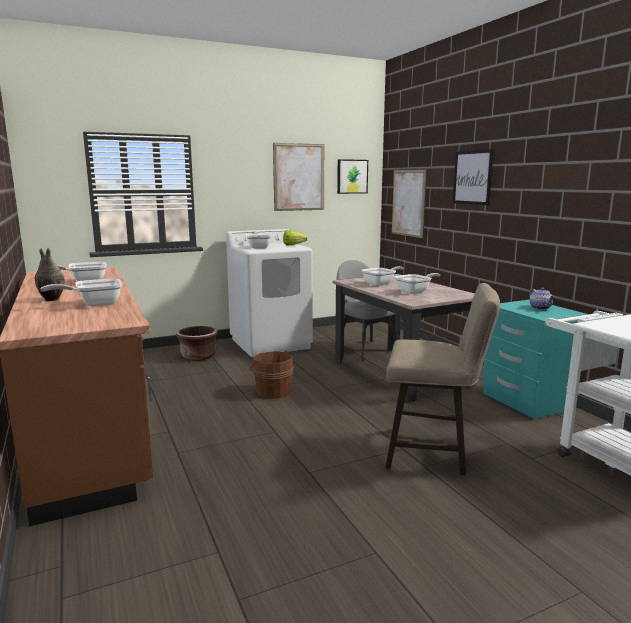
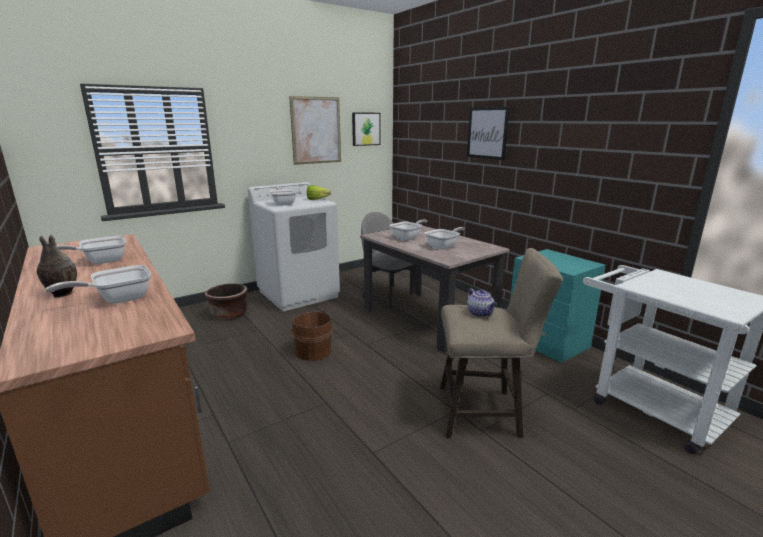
camera: 10 degrees left, 5 degrees up
(408, 203) = (421, 155): picture -> none
(541, 308) = (562, 259): teapot -> teapot (480, 313)

